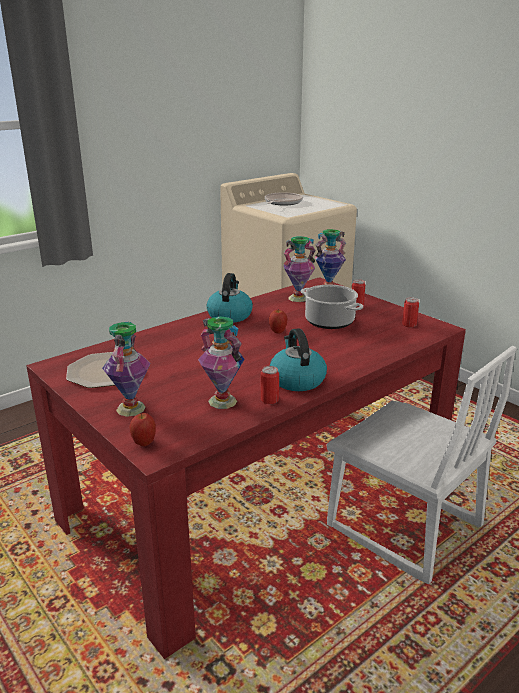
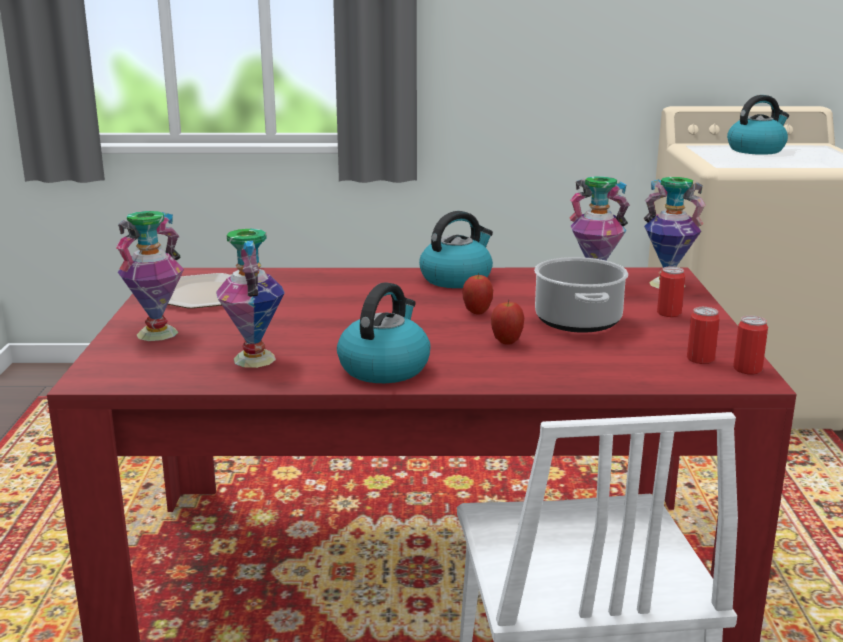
camera: 40 degrees right, 5 degrees down
(144, 443) = (102, 367): apple -> apple (506, 342)
(269, 400) = (306, 376): can -> can (747, 369)
(282, 203) = (756, 150): frying pan -> kettle

